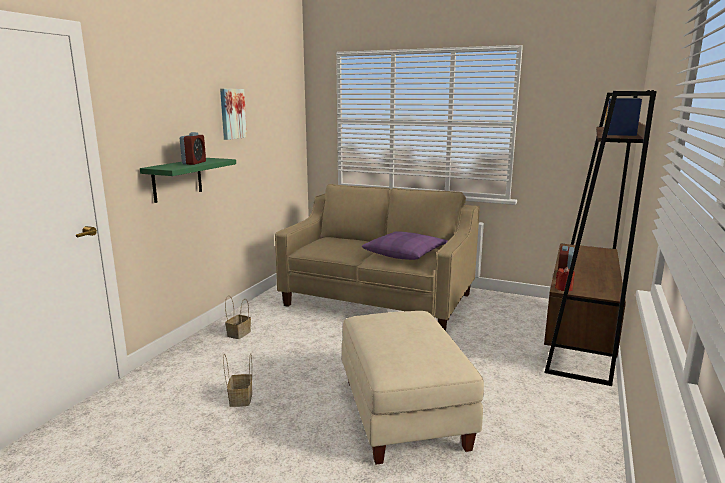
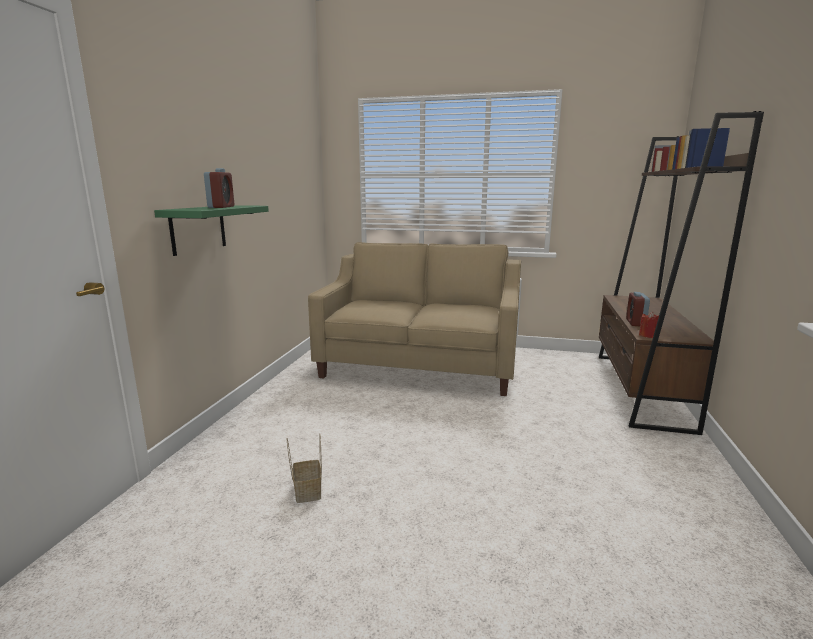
camera: 10 degrees left, 0 degrees up
(232, 113) = (254, 156): picture -> none
(239, 333) = (277, 412): basket -> none
(405, 253) = (456, 311): purple pillow -> none
(405, 413) = (509, 487): beige ottoman -> none

